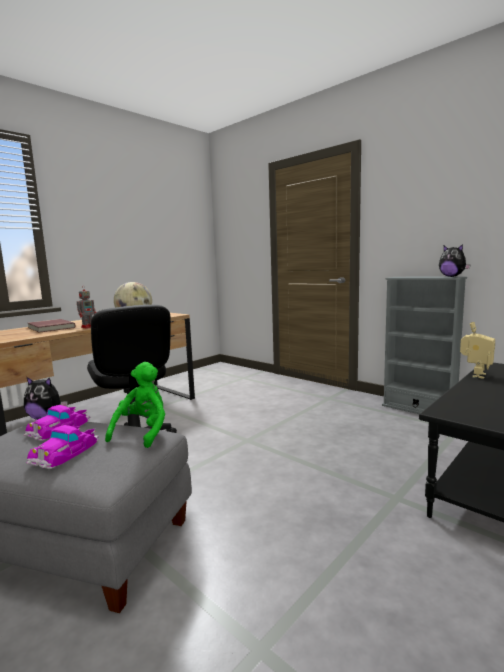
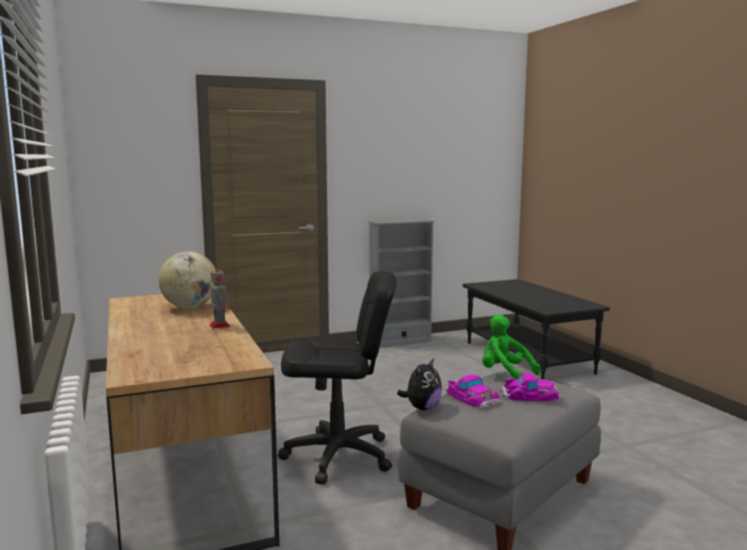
camera: 65 degrees left, 0 degrees up
(50, 328) = (169, 341): red book -> none
(65, 452) = (530, 395): toy car -> toy car turned 45 degrees counterclockwise
(452, 276) = (423, 219): plush toy -> none
(475, 375) = (491, 291): toy robot -> none

